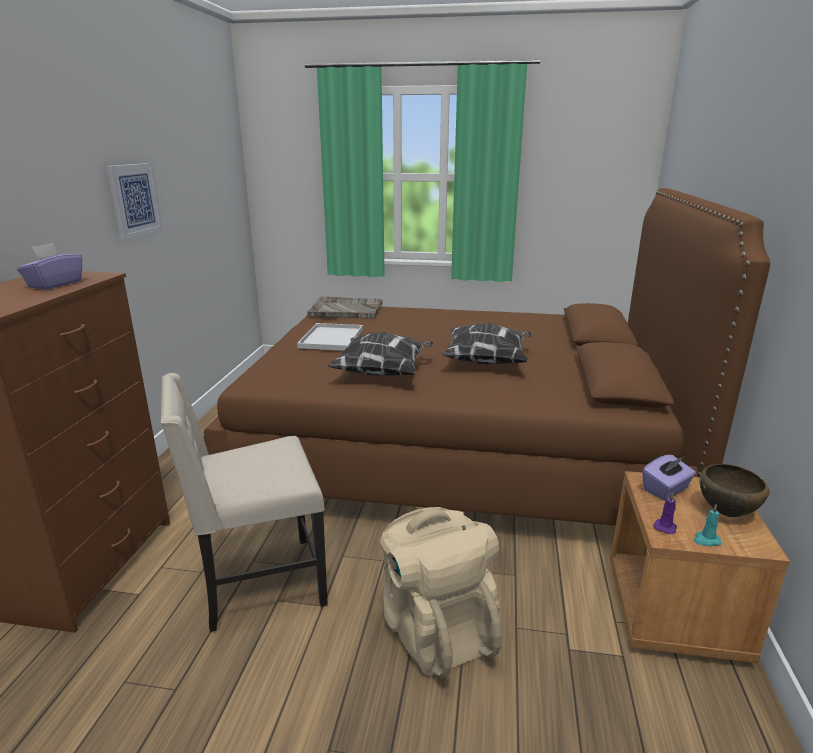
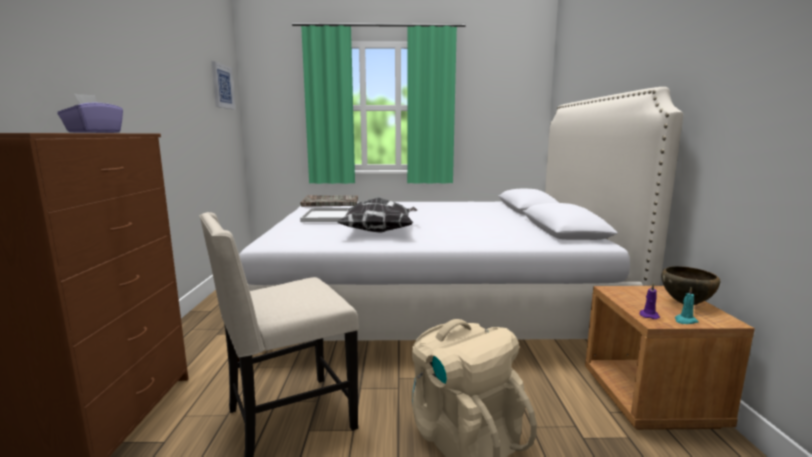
camera: 10 degrees left, 10 degrees down
(134, 199) = (157, 99): picture -> picture (222, 86)
(458, 448) = (432, 304): brown bed -> white bed
(487, 362) = (459, 224): pillow -> none
(666, 490) = (632, 294): purple tissue box -> none

